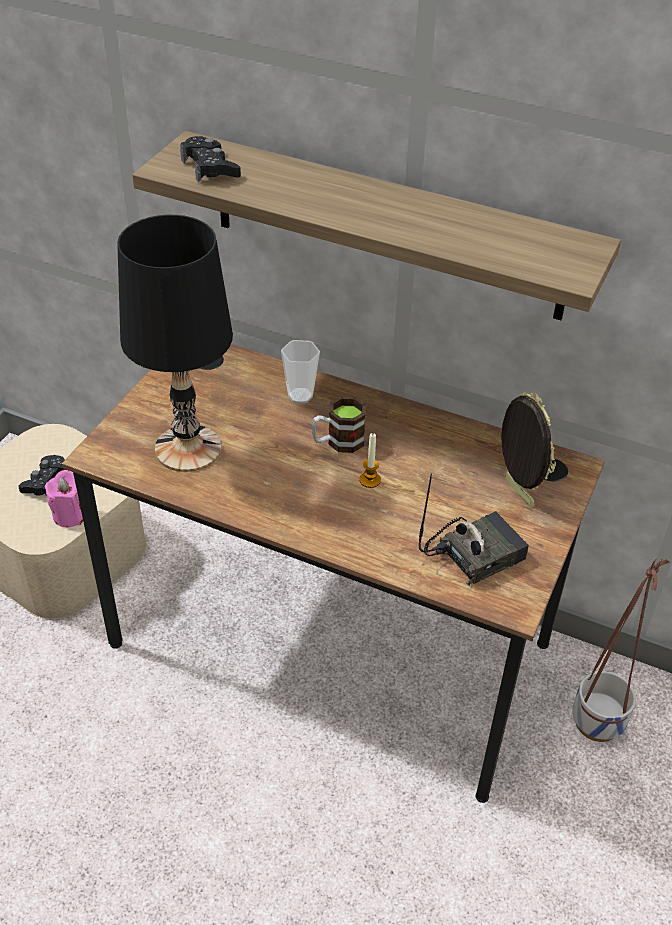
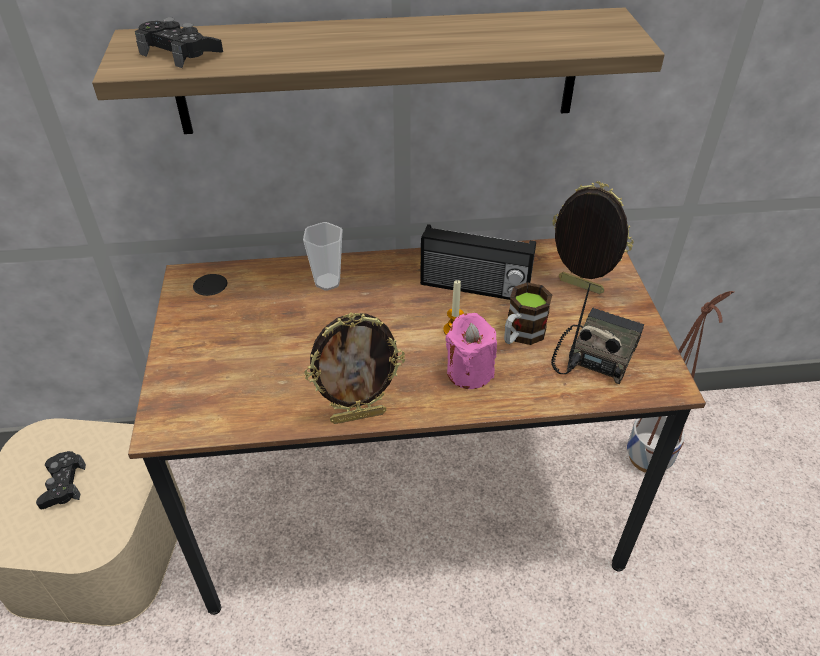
camera: 30 degrees left, 0 degrees up
(70, 514) = (113, 506): pink candle -> pink candle (469, 372)
(188, 448) = (258, 376): black table lamp -> none
(237, 511) = (358, 416): none -> picture frame
(338, 442) = (397, 308): mug -> mug (520, 335)
(419, 453) = (474, 288): none -> radio

